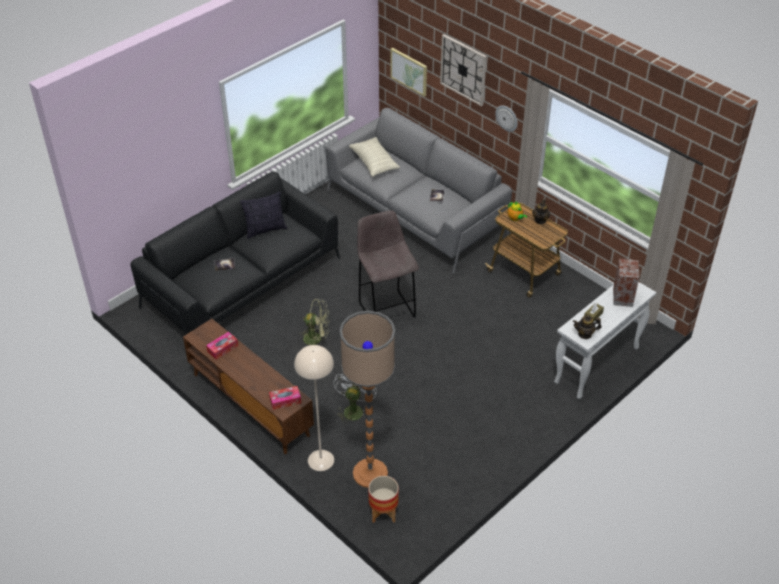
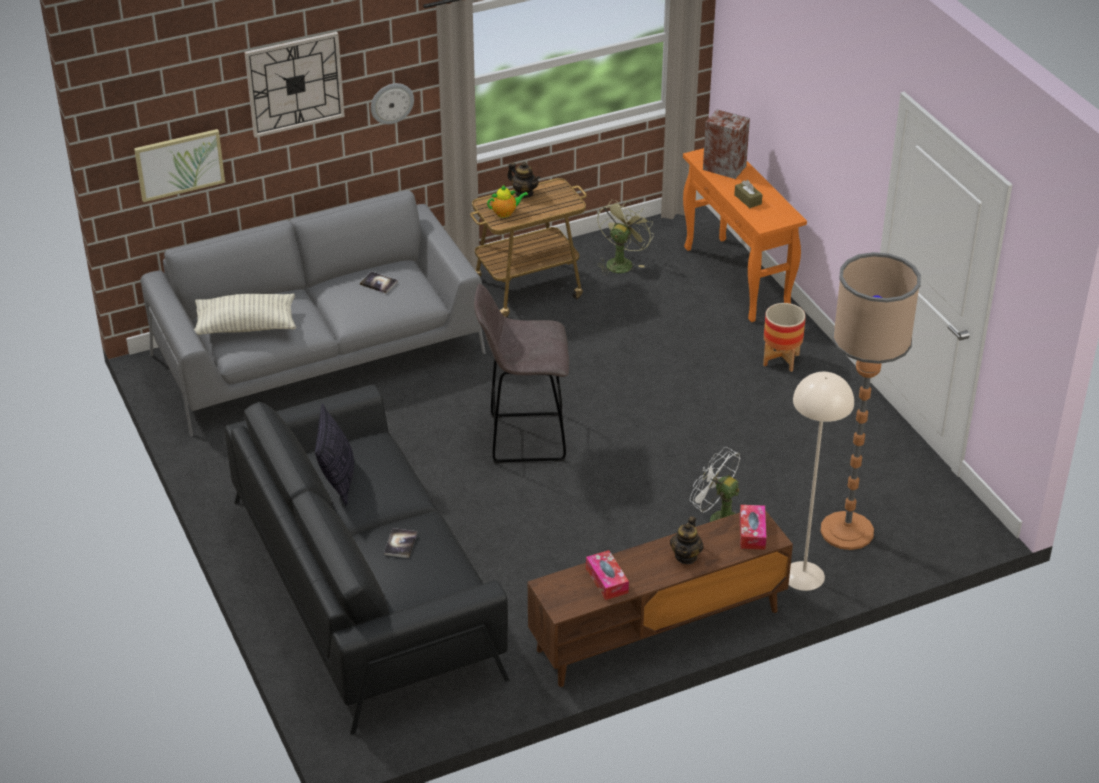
camera: 70 degrees left, 5 degrees down
(316, 338) = (549, 526): green fan -> green fan (621, 262)
(383, 513) = (921, 534): planter -> planter (781, 360)
(585, 334) = (778, 215): teapot -> teapot (686, 556)
(596, 366) = (737, 280): white console table -> orange console table

